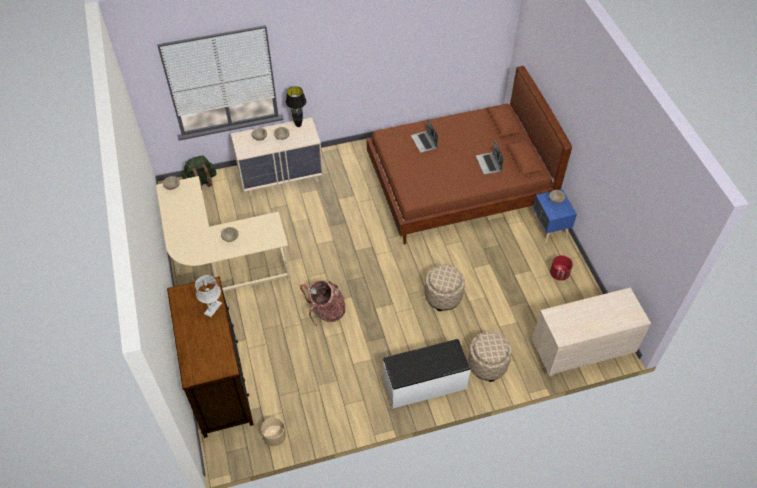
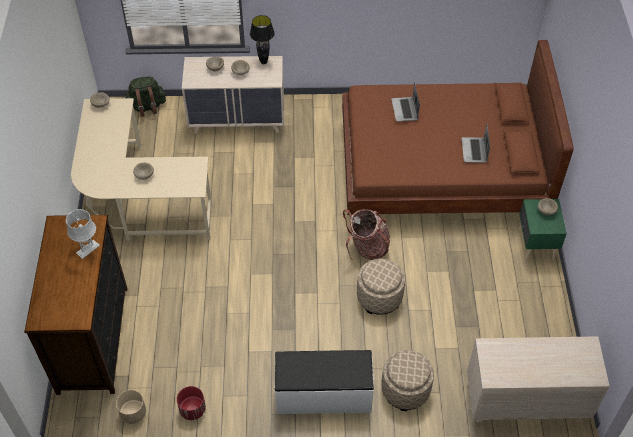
camera: 15 degrees right, 0 degrees up
(326, 311) = (238, 284): backpack -> backpack (367, 247)
(549, 229) = (535, 245): blue nightstand -> green nightstand
(559, 274) = (529, 302): red planter -> red planter (193, 409)

